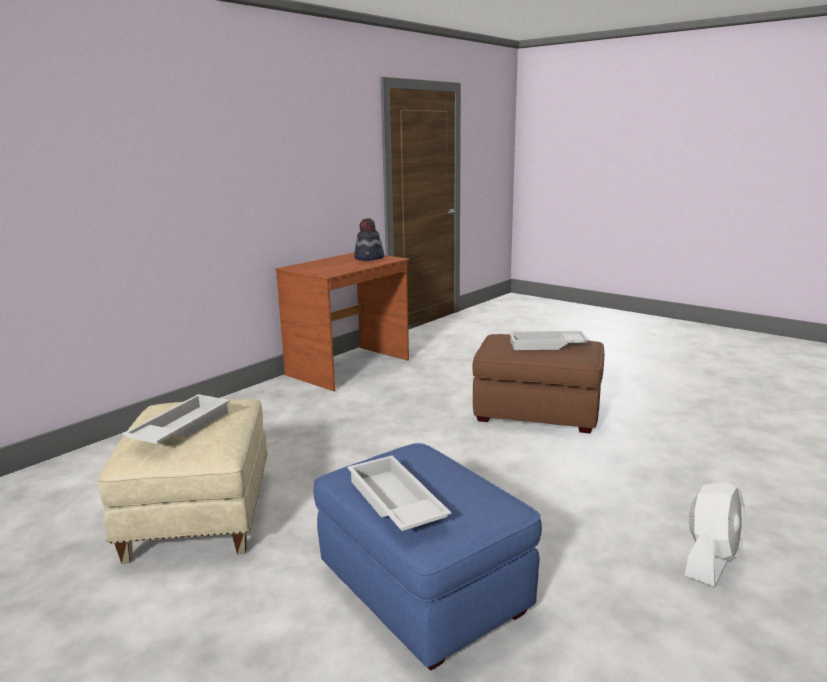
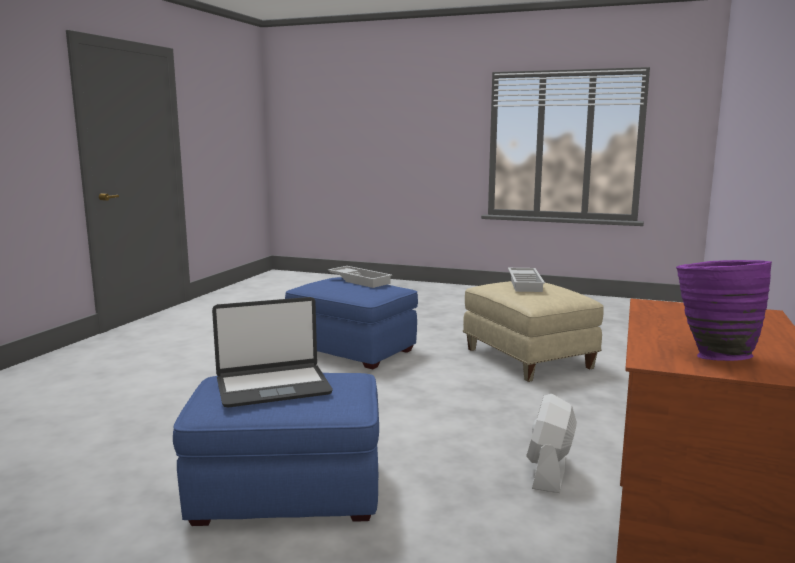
camera: 160 degrees right, 5 degrees down
(369, 258) = (712, 356): hat -> purple vase
(538, 412) = (285, 492): brown ottoman -> blue ottoman
(547, 345) = (273, 387): white tray -> laptop
(711, 560) = (168, 380): white fan -> white fan (549, 472)

